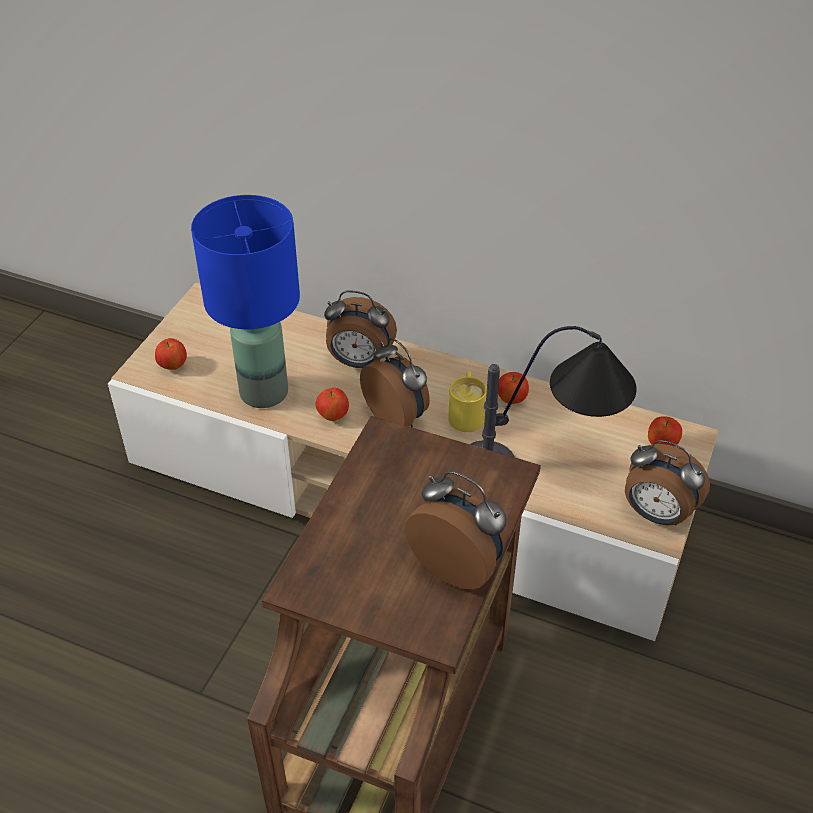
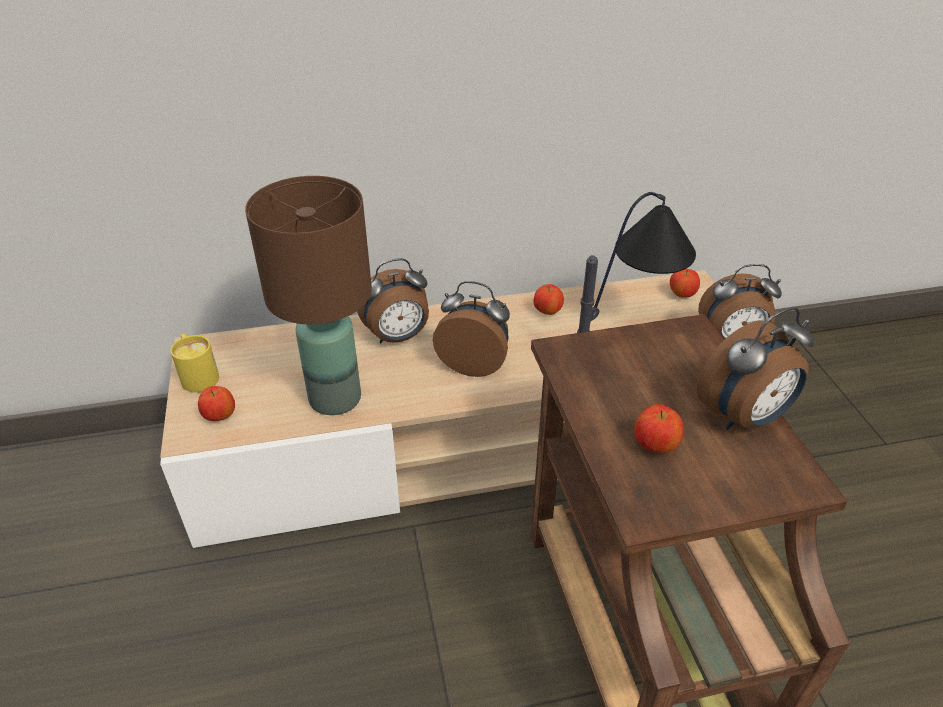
camera: 35 degrees left, 5 degrees down
(262, 391) = (333, 398): blue table lamp -> brown table lamp
(333, 416) = (418, 388): apple -> apple (655, 446)
(458, 564) = (744, 418): alarm clock -> alarm clock turned 150 degrees clockwise
(466, 413) = (525, 336): yellow mug -> yellow mug (197, 375)

